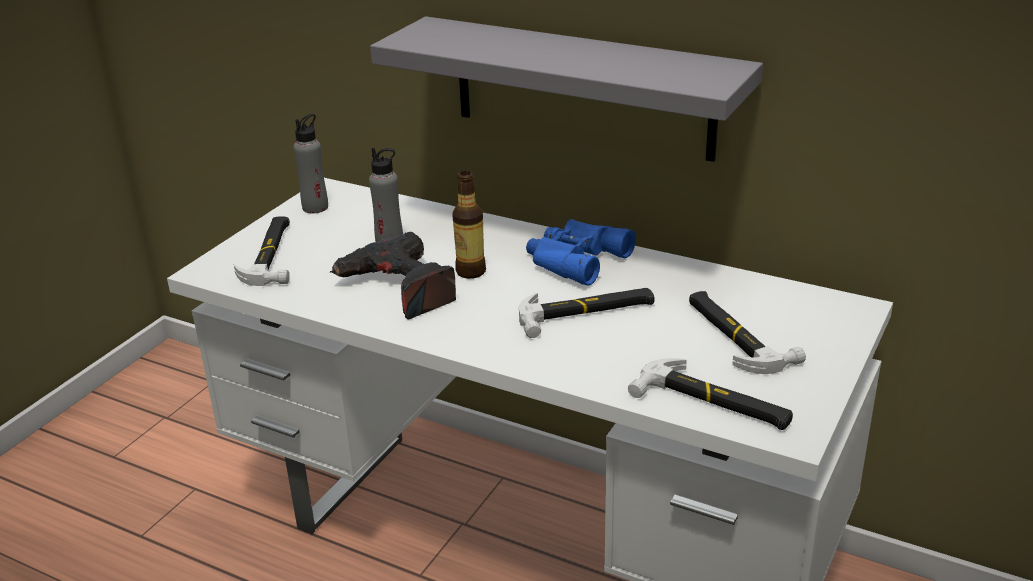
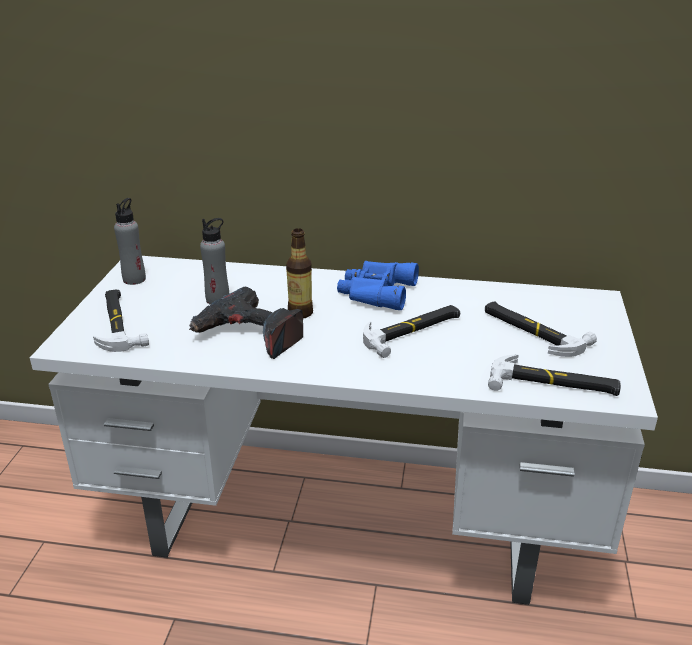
camera: 20 degrees left, 0 degrees up
(582, 88) = (366, 154): grey shelf -> none

